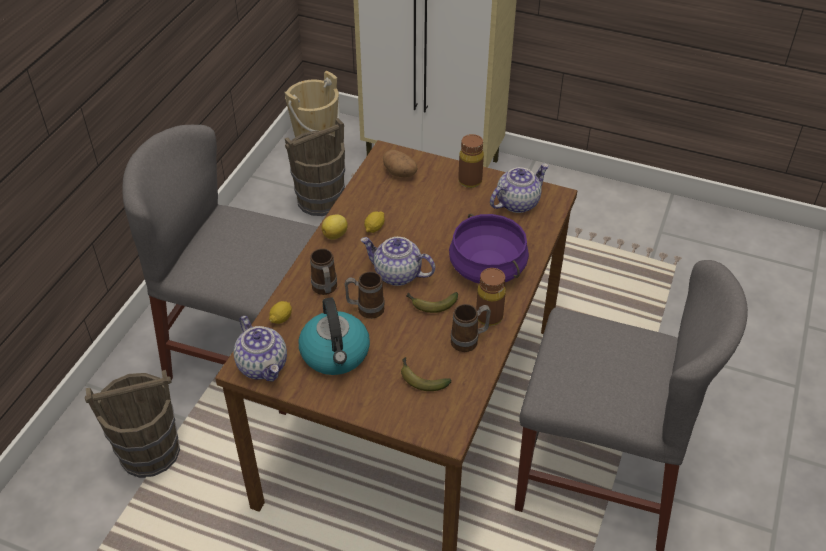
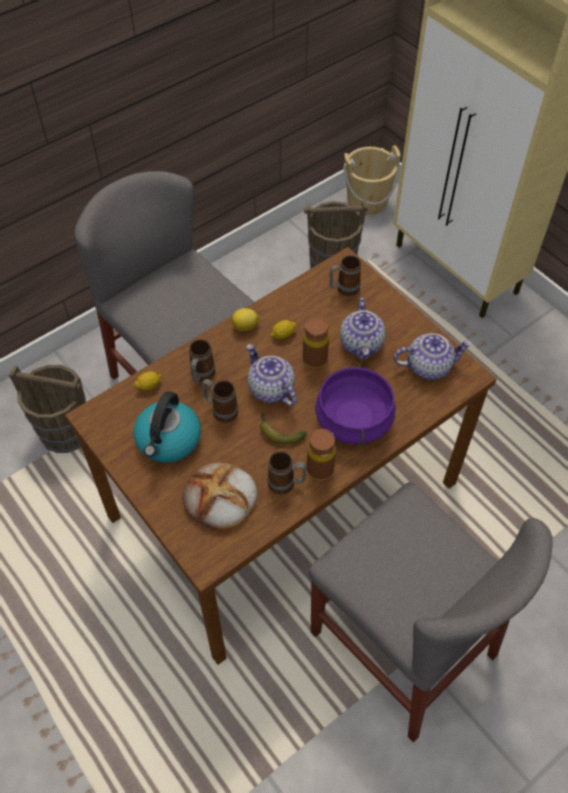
camera: 30 degrees right, 10 degrees up
(263, 365) = (106, 422): teapot -> teapot (362, 344)
(400, 173) = (343, 289): potato -> mug
(421, 379) = (220, 499): banana -> bread
(470, 181) = (400, 324): brown bottle -> brown bottle (315, 359)

